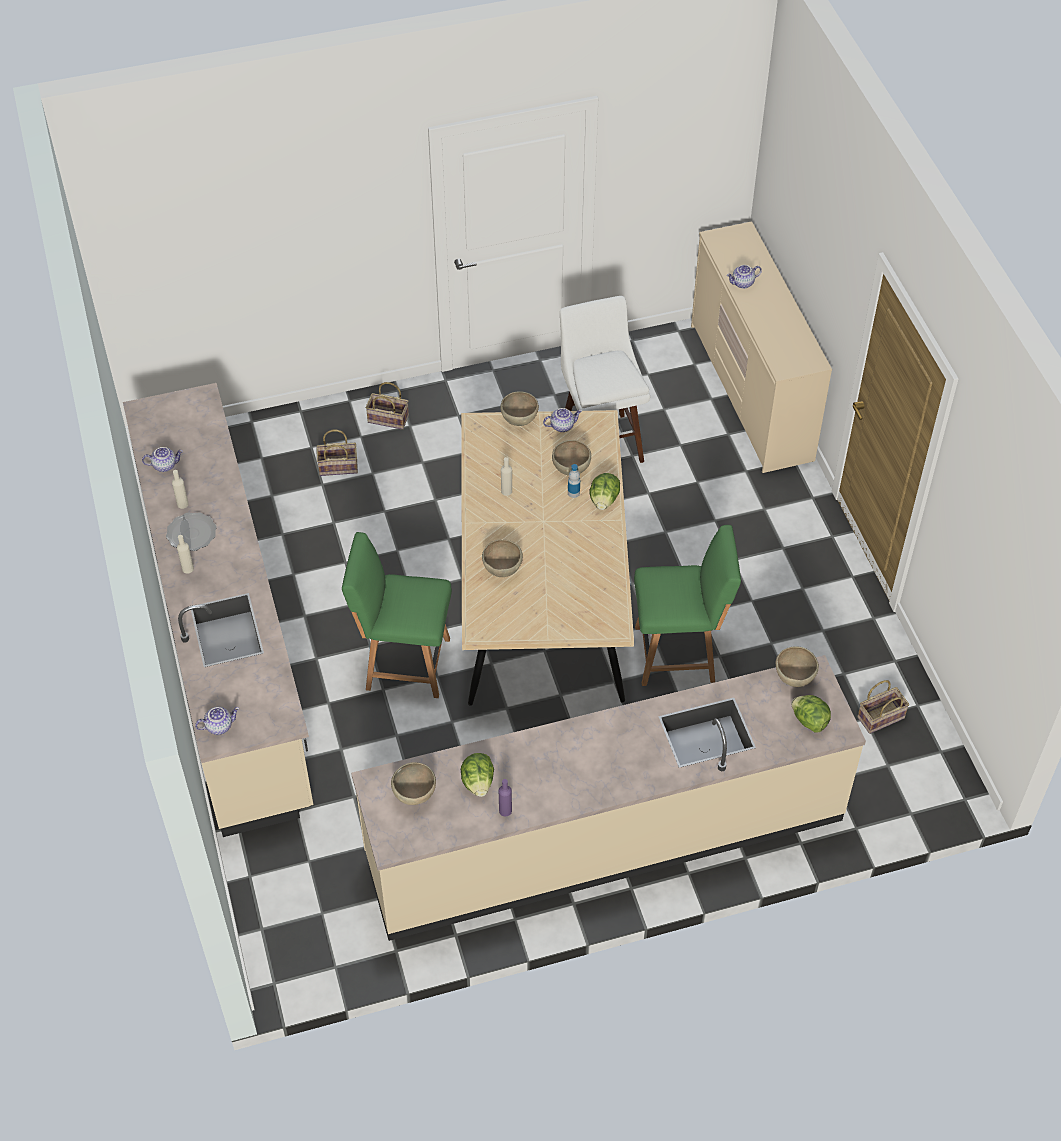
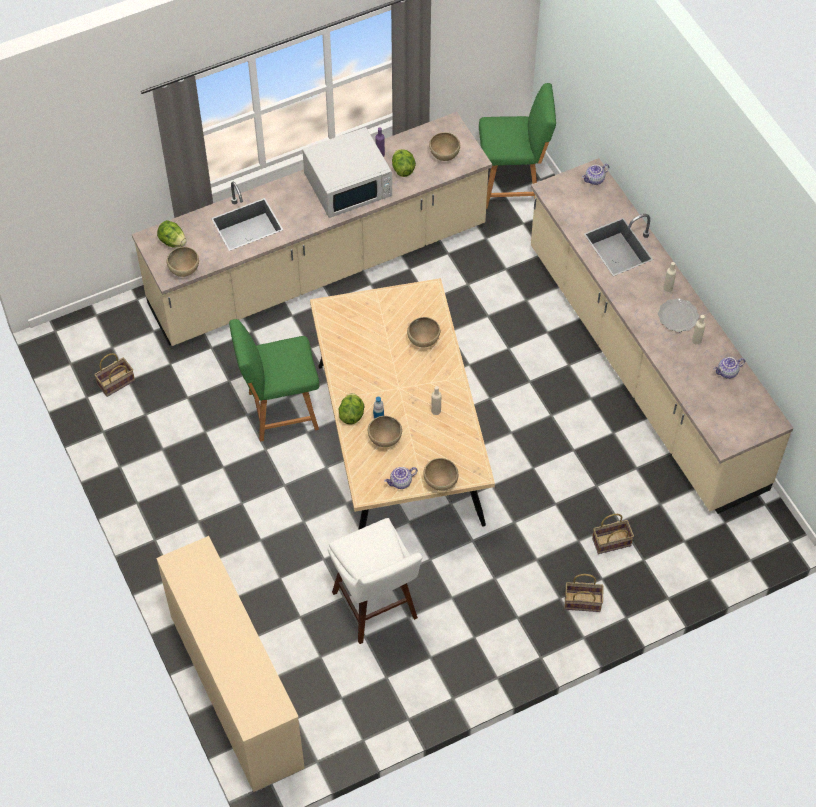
camera: 170 degrees right, 5 degrees up
(404, 663) = (498, 371): green chair -> green chair (512, 186)
(558, 769) = (349, 185): none -> white microwave
(742, 283) = (247, 650): teapot -> none

